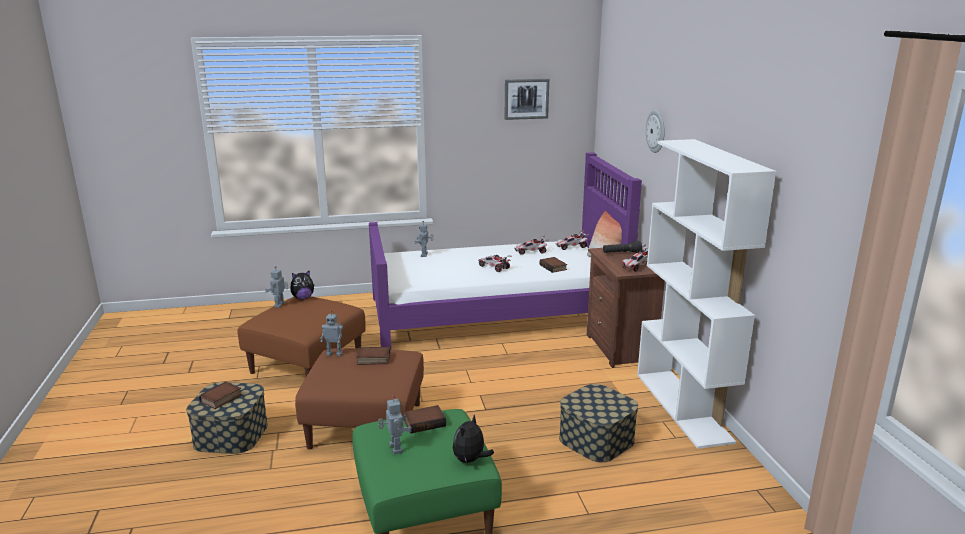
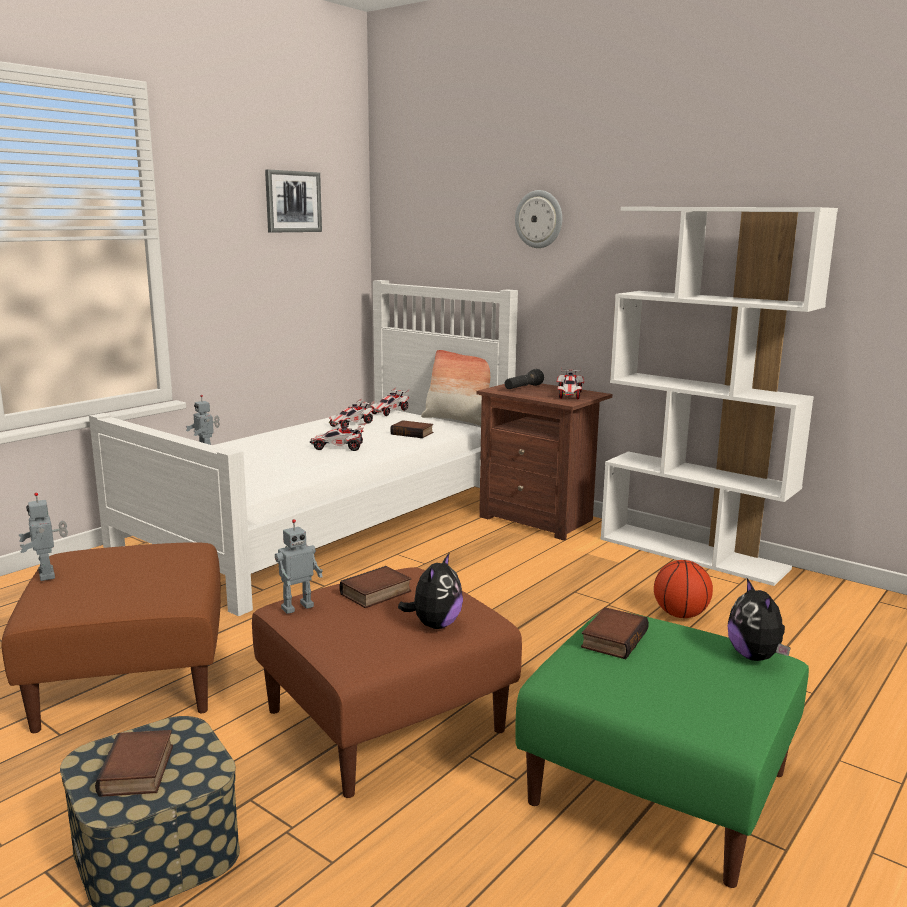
camera: 40 degrees left, 5 degrees down
(303, 298) = (77, 554): plush toy -> plush toy (435, 625)
(394, 448) = (648, 686): toy robot -> none
(496, 312) = (329, 523): purple bed -> white bed
(596, 439) = (680, 615): storage box -> basketball

